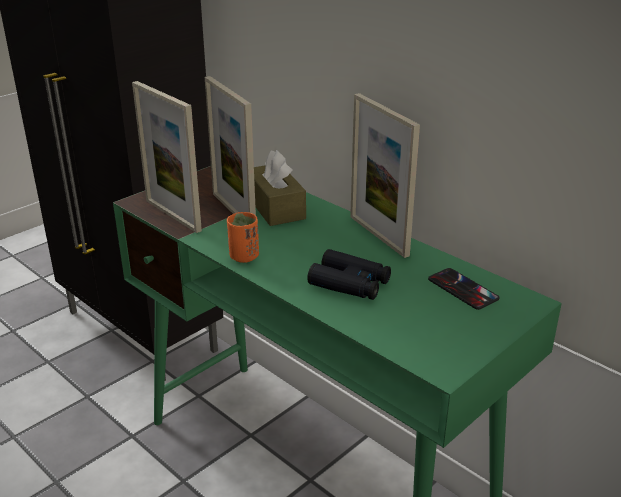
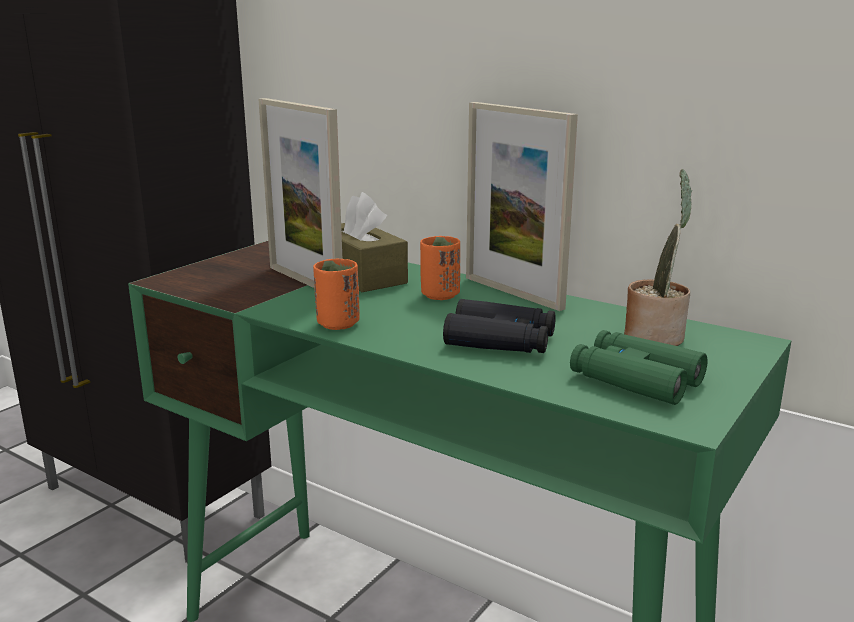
camera: 10 degrees left, 10 degrees down
(173, 215) = (220, 290): picture frame -> none
(324, 234) = (440, 295): none -> orange cup
(427, 329) = (635, 379): none -> green binoculars
(462, 289) = (656, 335): phone -> potted plant

